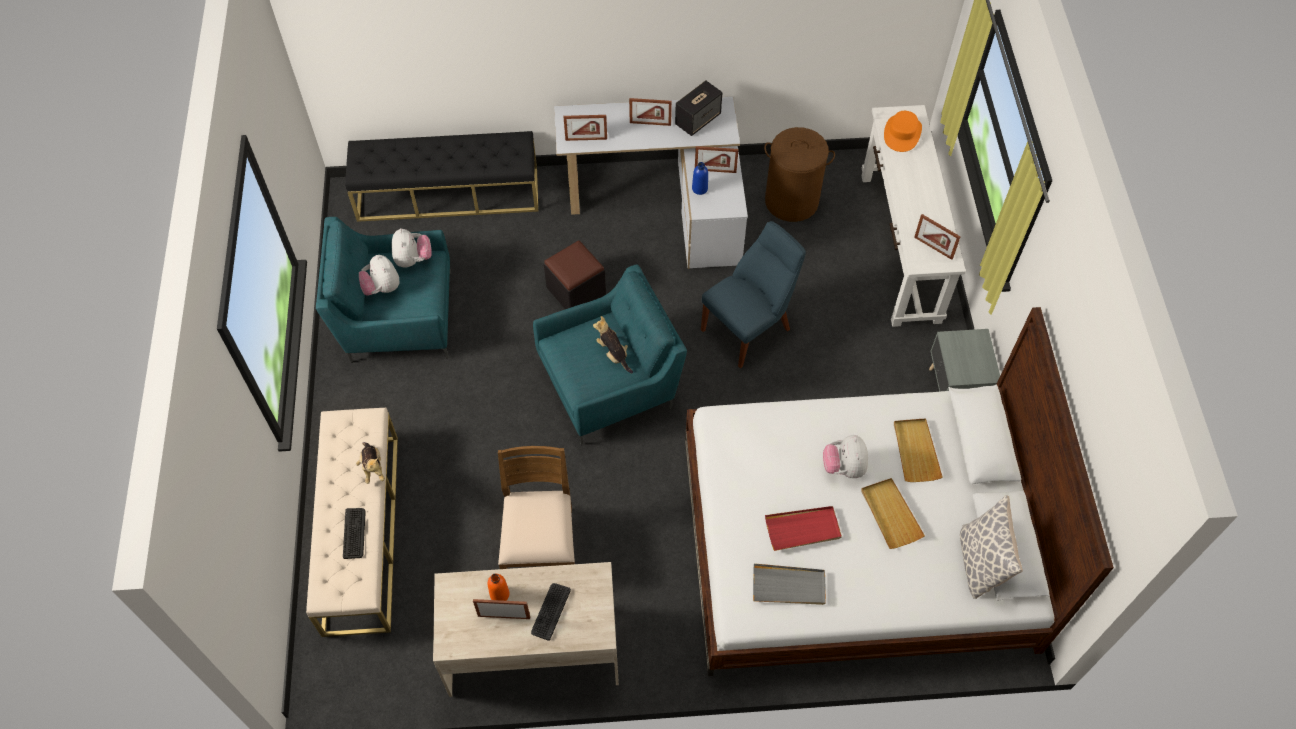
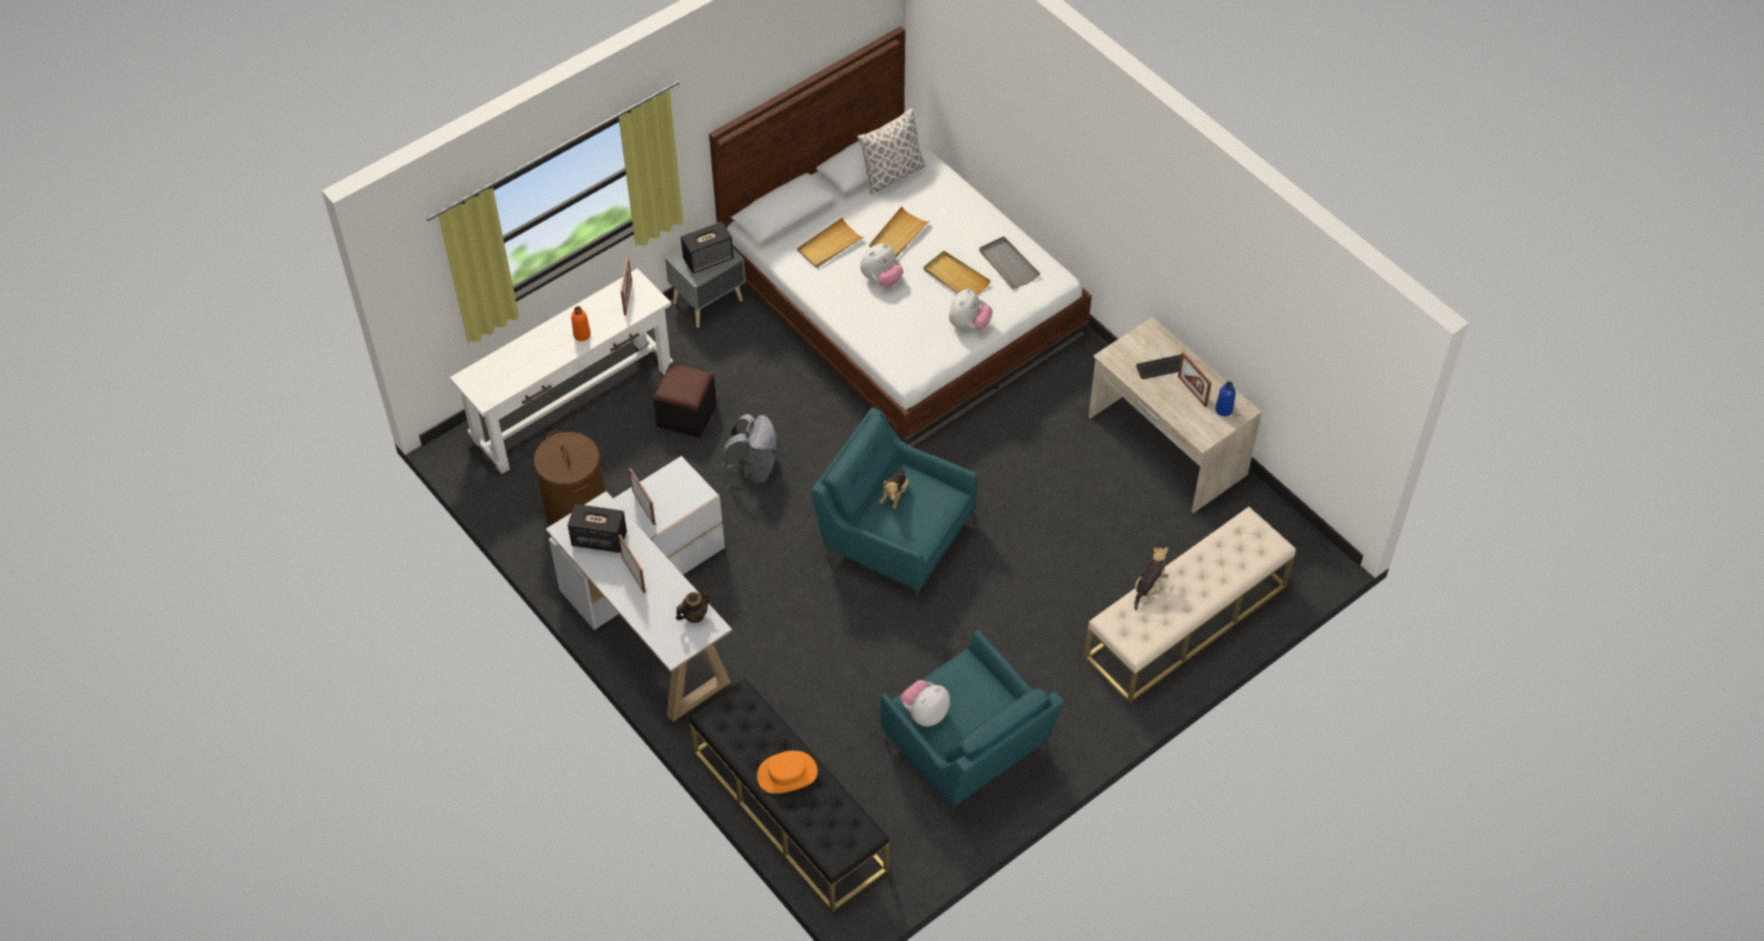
camera: 125 degrees left, 5 degrees down
(354, 533) = (1211, 559): keyboard -> none
(381, 288) = (976, 716): plush toy -> plush toy (969, 324)
(499, 594) = (1179, 404): orange bottle -> orange bottle (582, 335)
(541, 547) = (1084, 491): brown chair -> none
(576, 291) = (819, 621): black ottoman -> black ottoman (686, 415)
(586, 139) = (694, 615): picture frame -> teapot
(699, 188) = (676, 507): blue bottle -> blue bottle (1224, 409)
(749, 328) = (754, 468): blue chair -> grey backpack
(803, 529) = (956, 277): red tray -> beige tray
(902, 133) = (501, 376): orange hat -> orange hat (787, 774)
(966, 359) = (708, 259): none -> speaker

